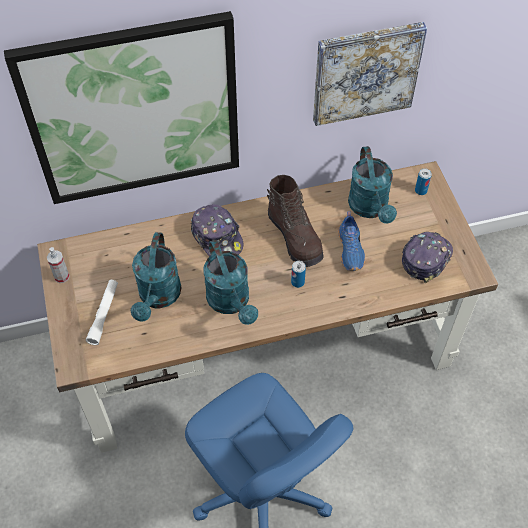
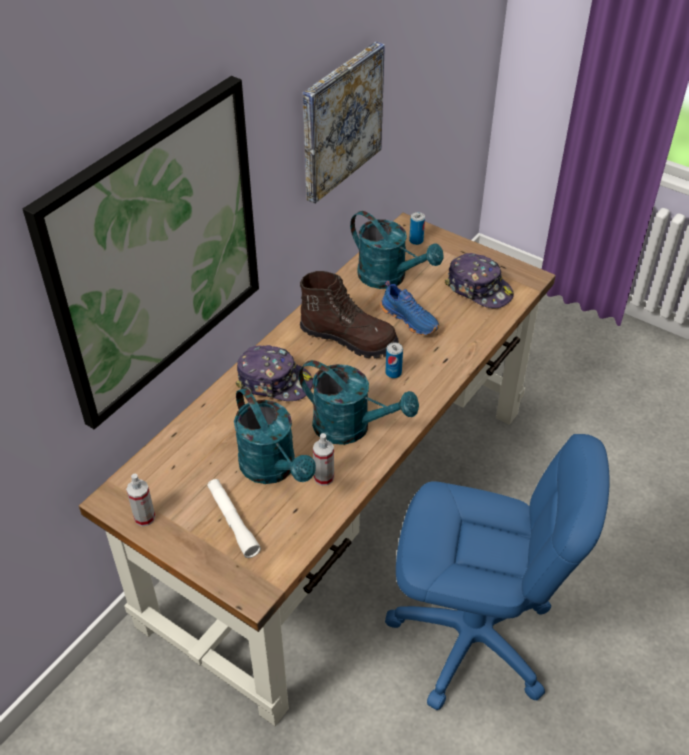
camera: 40 degrees left, 10 degrees down
(181, 324) = (324, 477): none -> spray bottle
(425, 258) = (479, 289): cap -> cap turned 135 degrees clockwise

